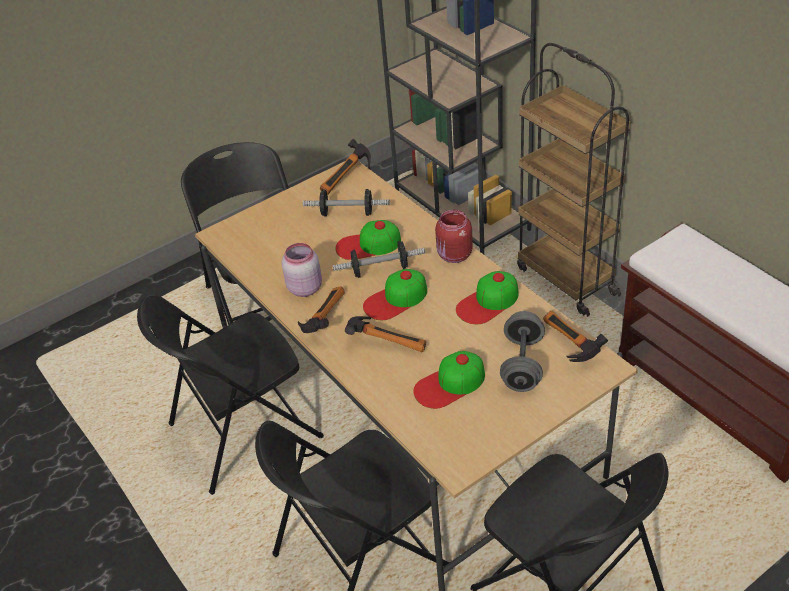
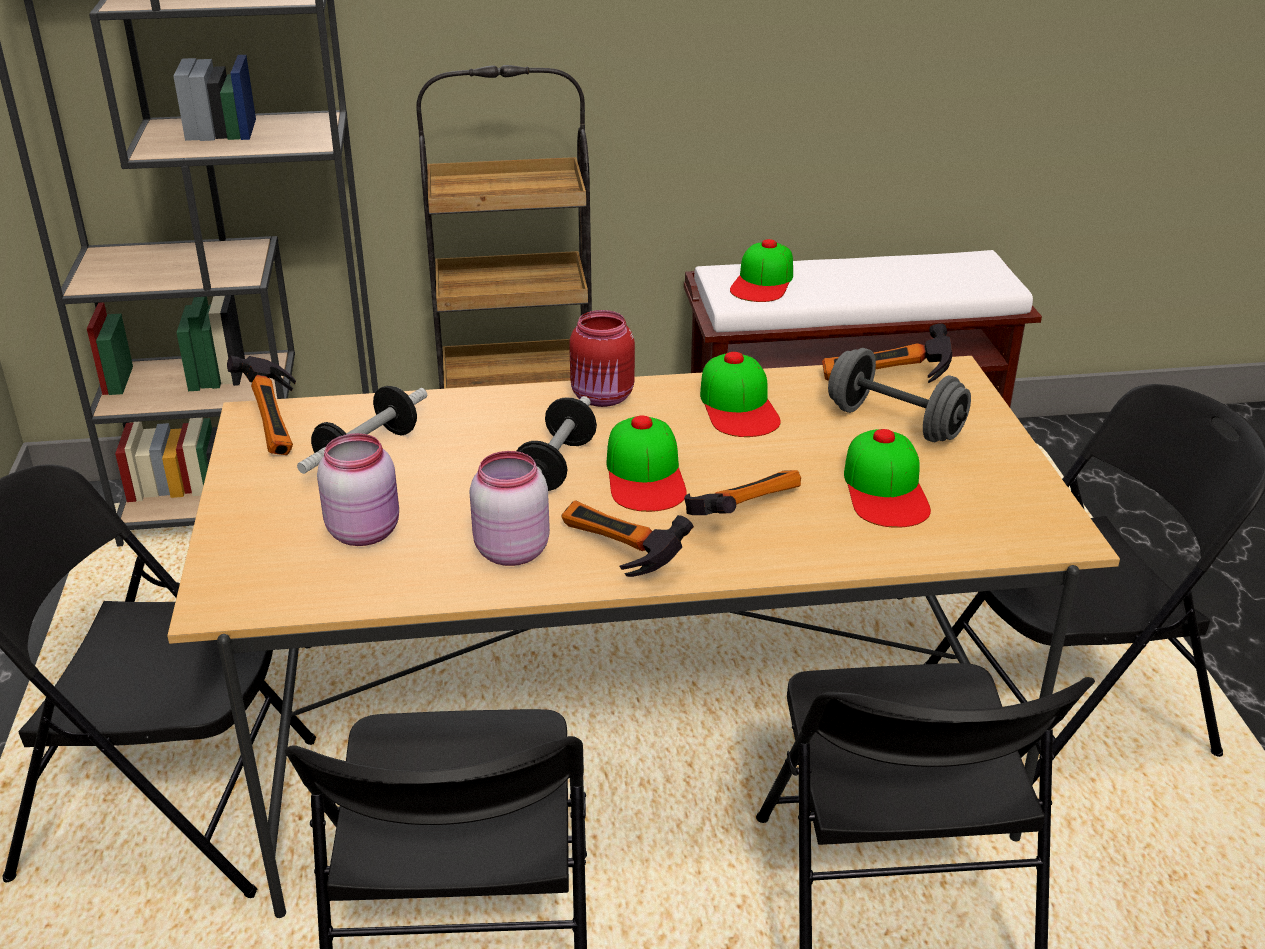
camera: 65 degrees left, 10 degrees down
(290, 243) = (365, 531): none -> pink jar
(368, 245) = (479, 458): cap -> cap (763, 282)

